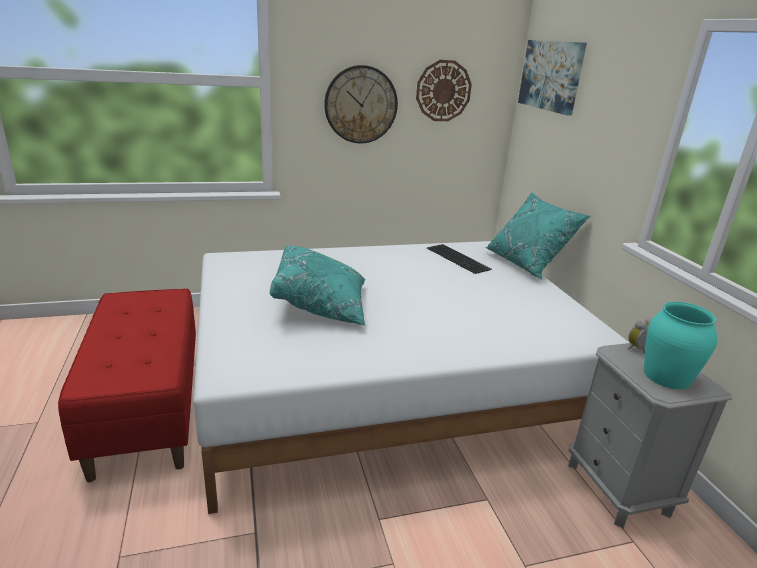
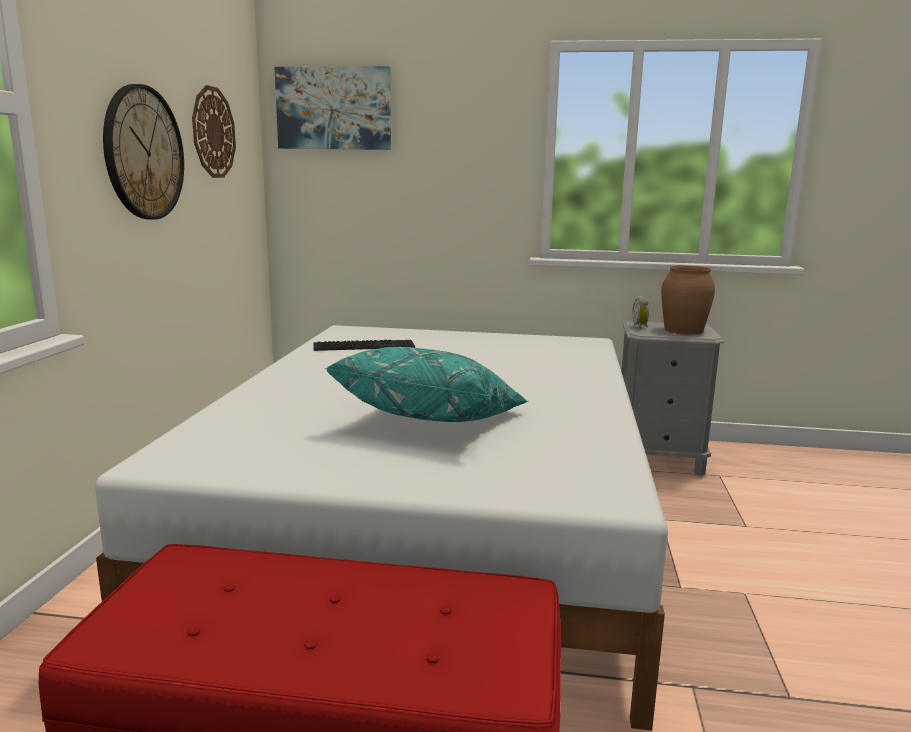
camera: 65 degrees left, 10 degrees down
(527, 264) = (412, 328): turquoise pillow -> none
(667, 376) = (684, 330): turquoise vase -> brown vase

